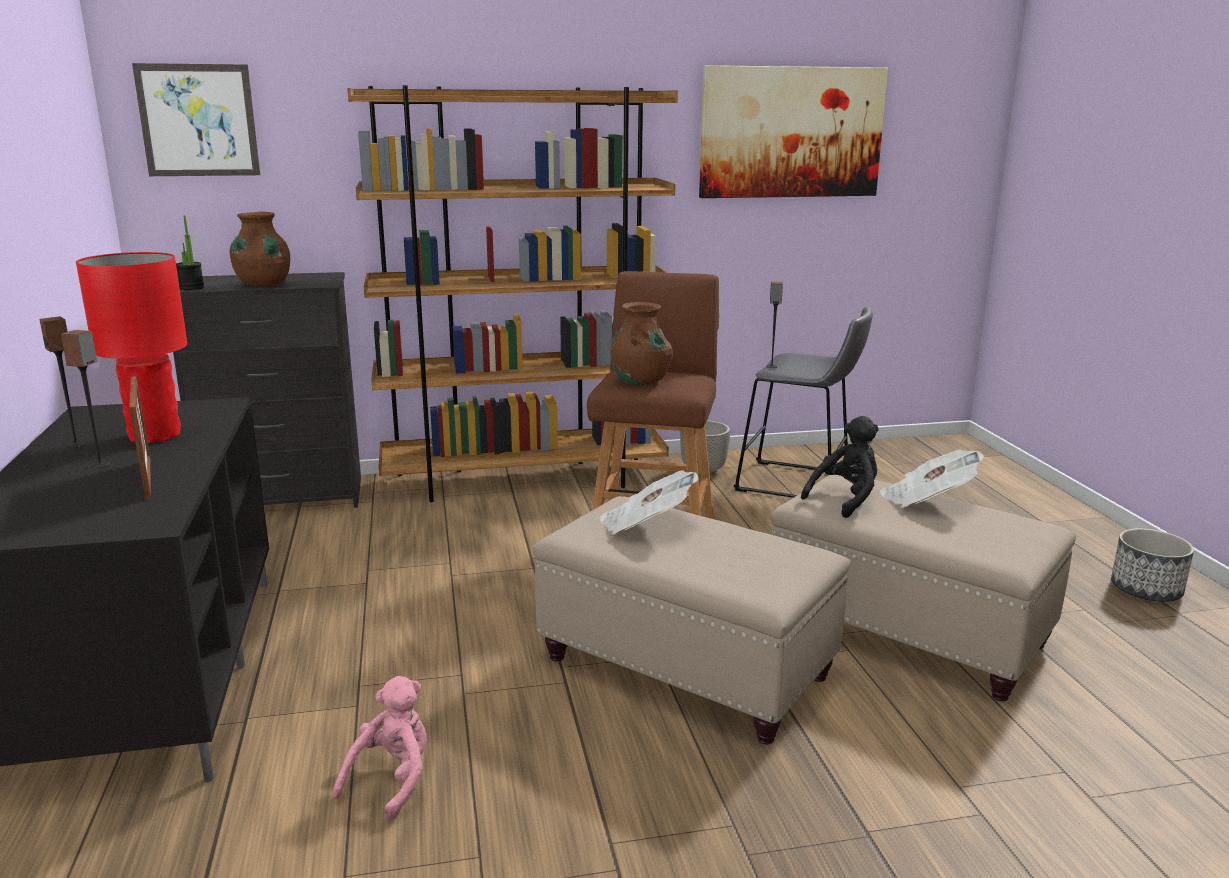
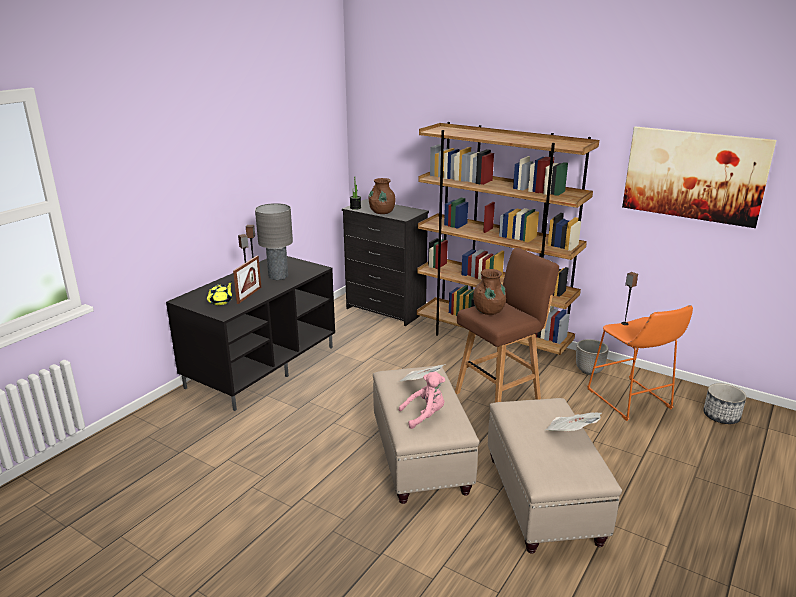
camera: 45 degrees right, 5 degrees up
(92, 508) = (221, 301): none -> yellow teapot
(155, 436) = (278, 276): red table lamp -> grey table lamp
(198, 120) = (380, 130): picture -> none
(392, 780) = (275, 439): pink plush toy -> pink plush toy (425, 415)
(799, 484) = (631, 401): grey stool -> orange stool
(845, 499) = (530, 413): black plush toy -> none
(1146, 590) = (735, 562): planter -> planter (721, 416)

